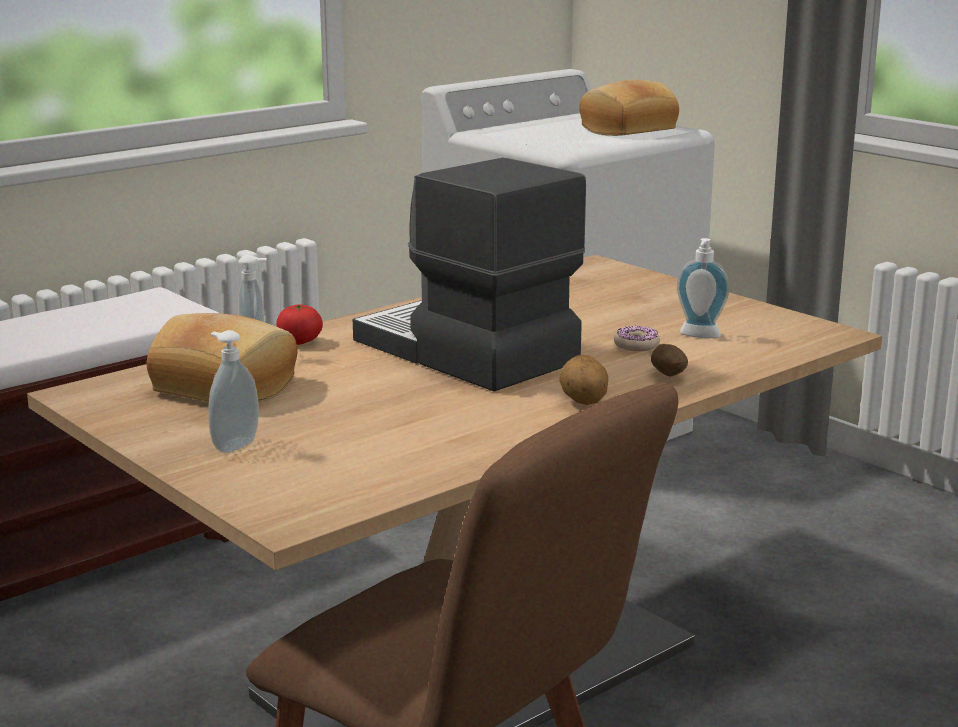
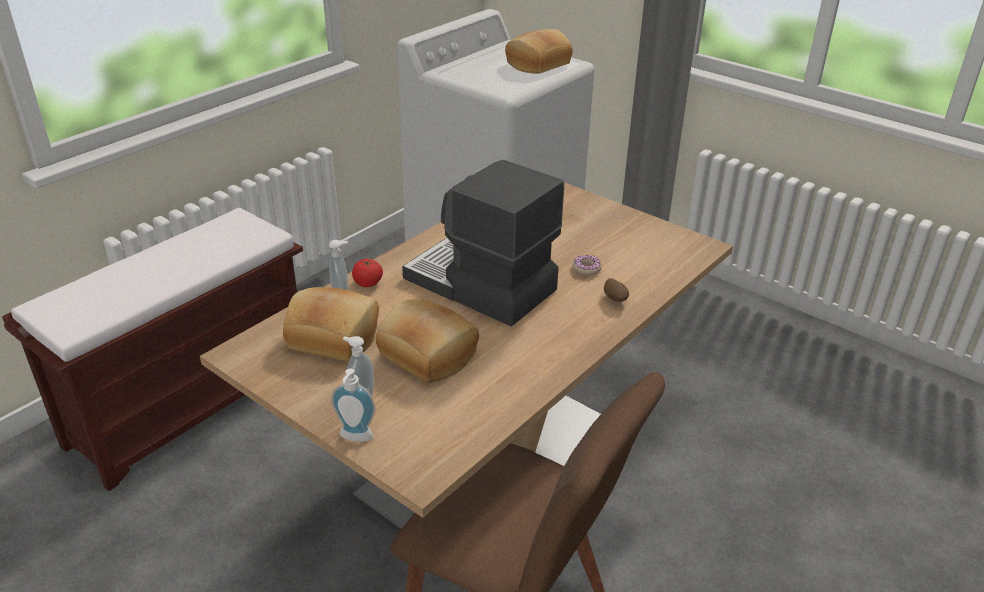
camera: 10 degrees left, 15 degrees up
(352, 411) = (426, 355): none -> bread
(583, 402) = (570, 333): potato -> none
(699, 336) = (622, 256): soap dispenser -> soap dispenser (355, 438)

